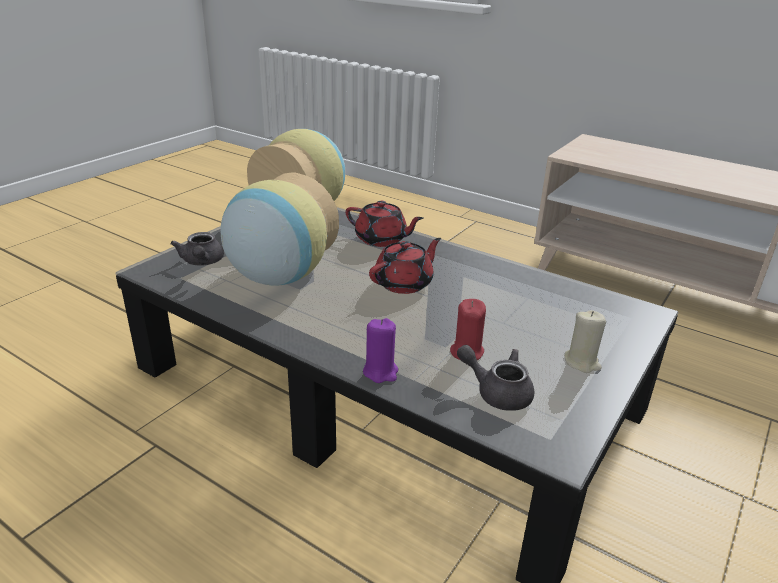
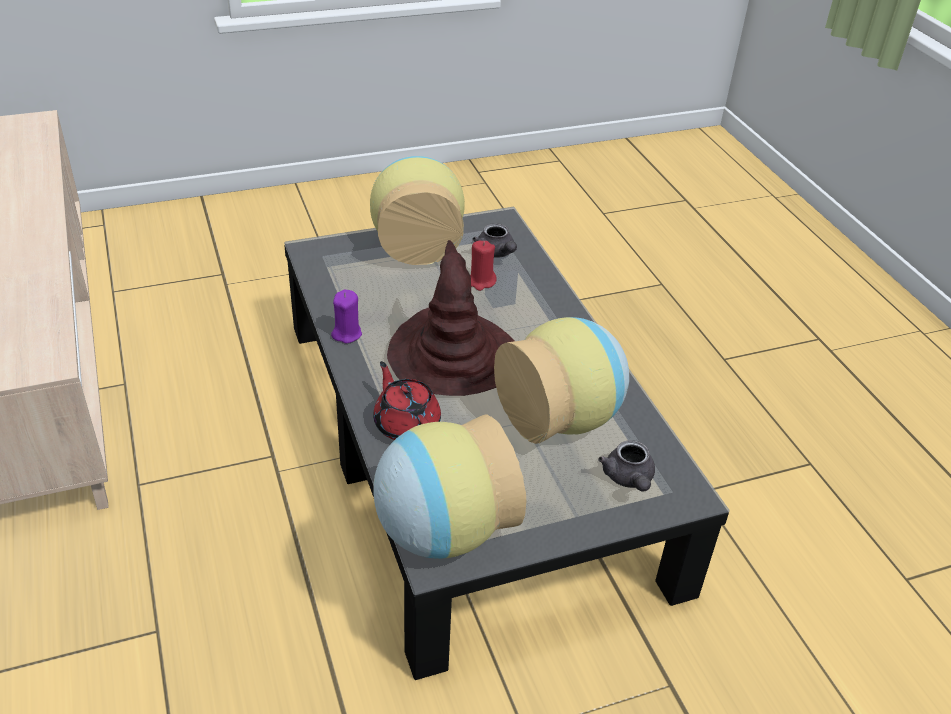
camera: 145 degrees left, 10 degrees up
(202, 262) = (628, 479): grey teapot -> grey teapot turned 150 degrees clockwise
(380, 372) = (555, 294): purple candle -> purple candle (347, 334)
(404, 283) = (453, 356): red teapot -> brown hat
(582, 362) = (417, 244): beige candle -> vase

